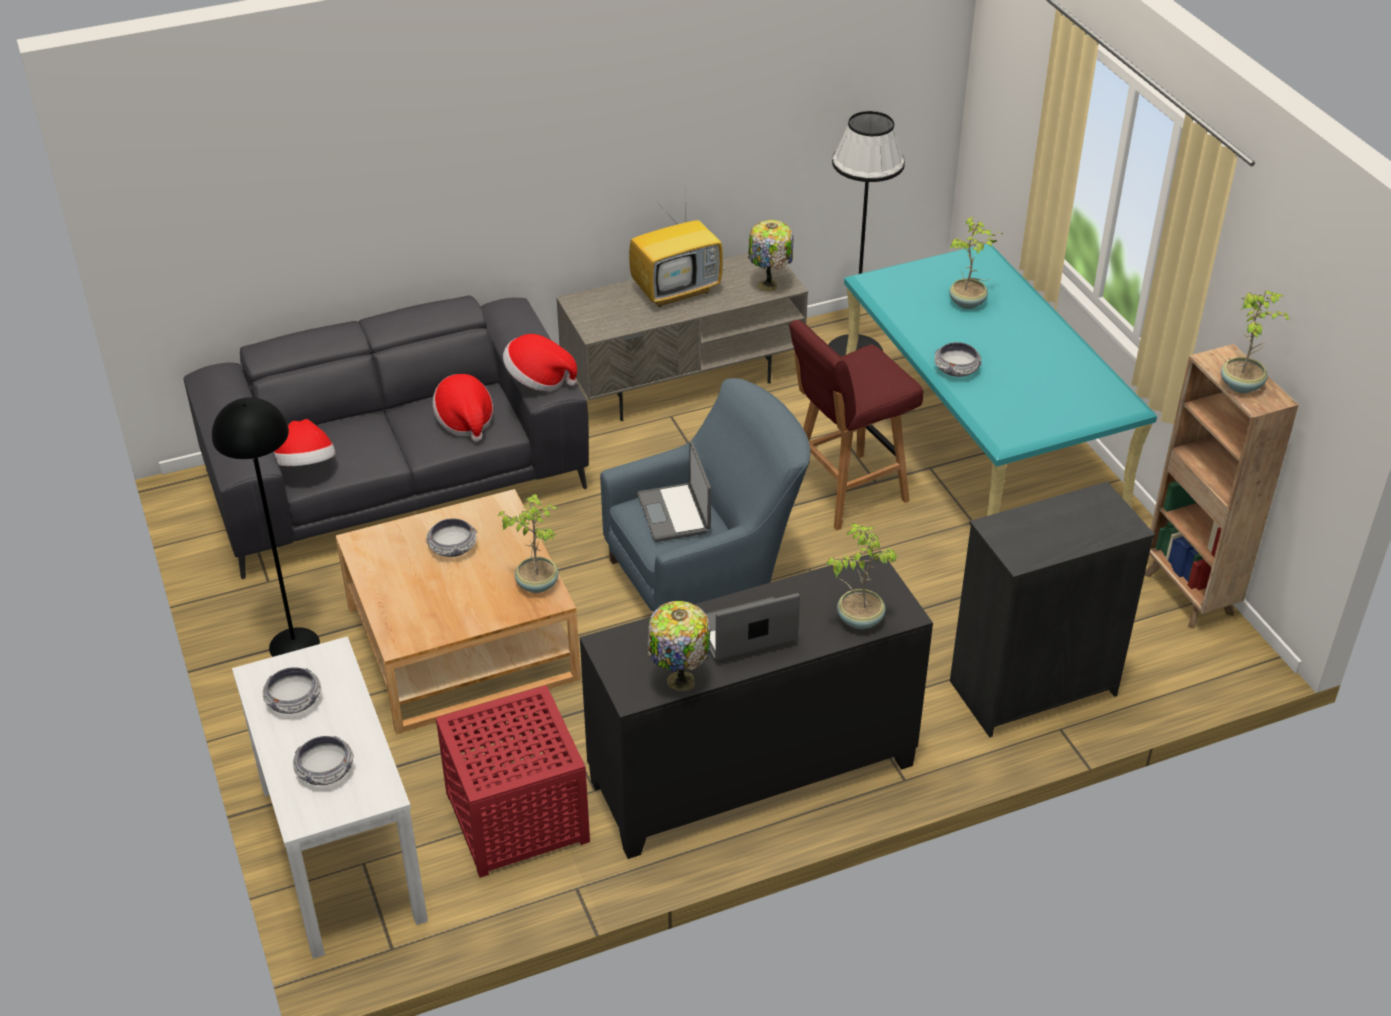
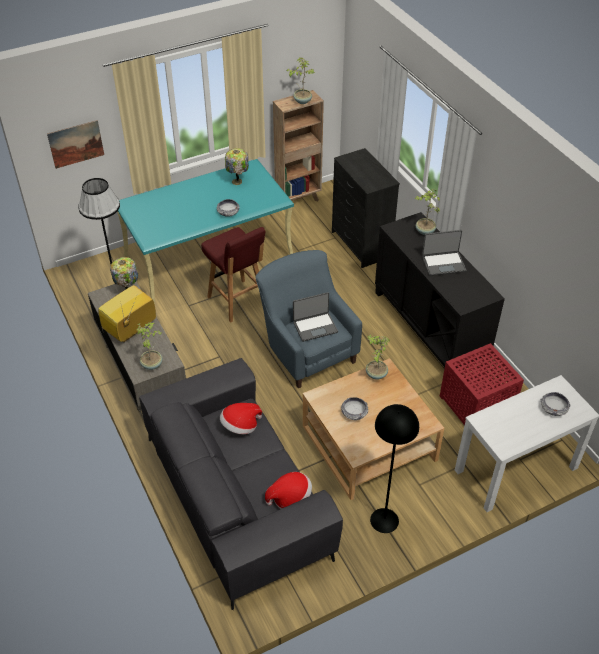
camera: 95 degrees left, 5 degrees up
(294, 700) = (515, 429): bowl -> none
(538, 380) = (229, 376): hat -> none
(677, 290) = (130, 330): television -> television turned 105 degrees counterclockwise
(679, 682) = (478, 282): table lamp -> table lamp (237, 182)
(746, 634) = (443, 263): laptop -> laptop turned 75 degrees counterclockwise
(968, 303) = (172, 208): potted plant -> potted plant (152, 364)
(1009, 107) = (76, 144): none -> picture

